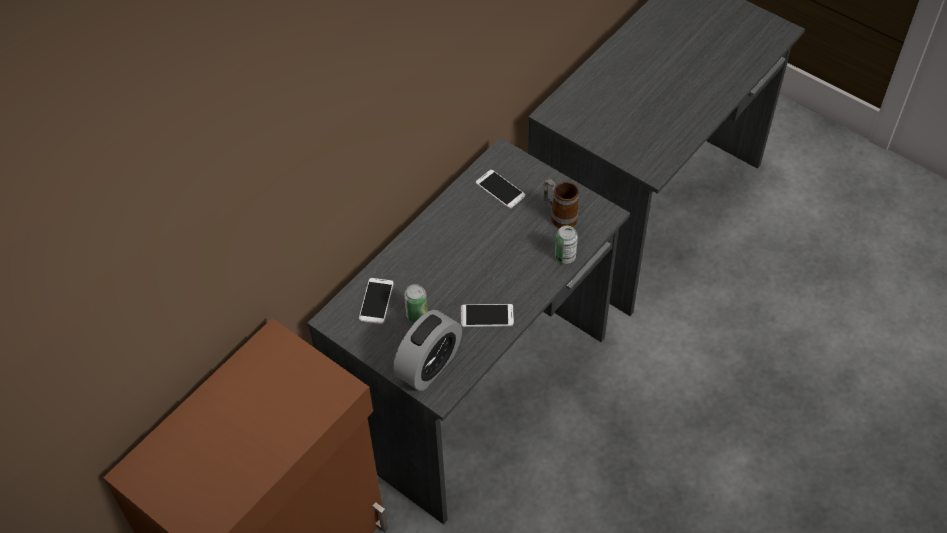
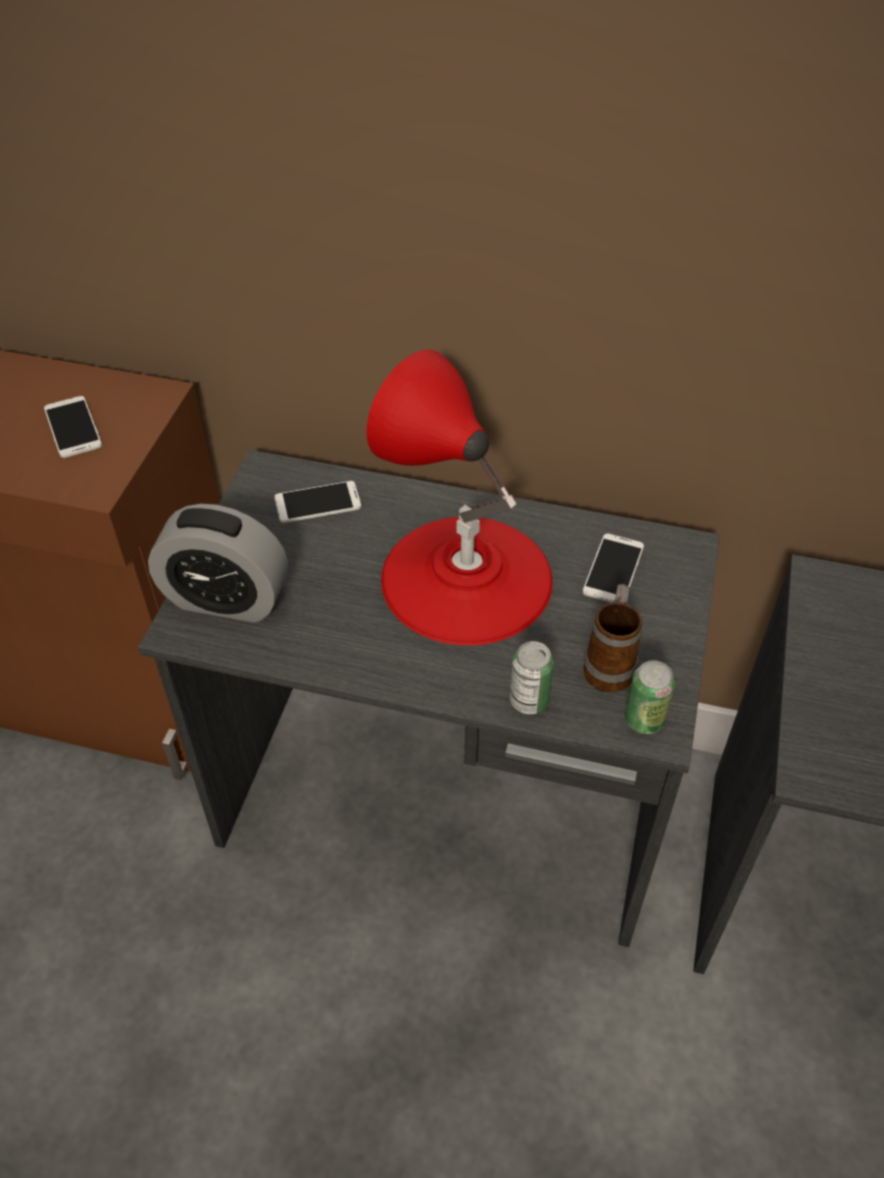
camera: 65 degrees right, 5 degrees down
(417, 315) = (314, 554): can -> can (644, 719)
(472, 253) = (465, 578): none -> red table lamp
(487, 316) = (352, 636): phone -> phone (73, 427)

